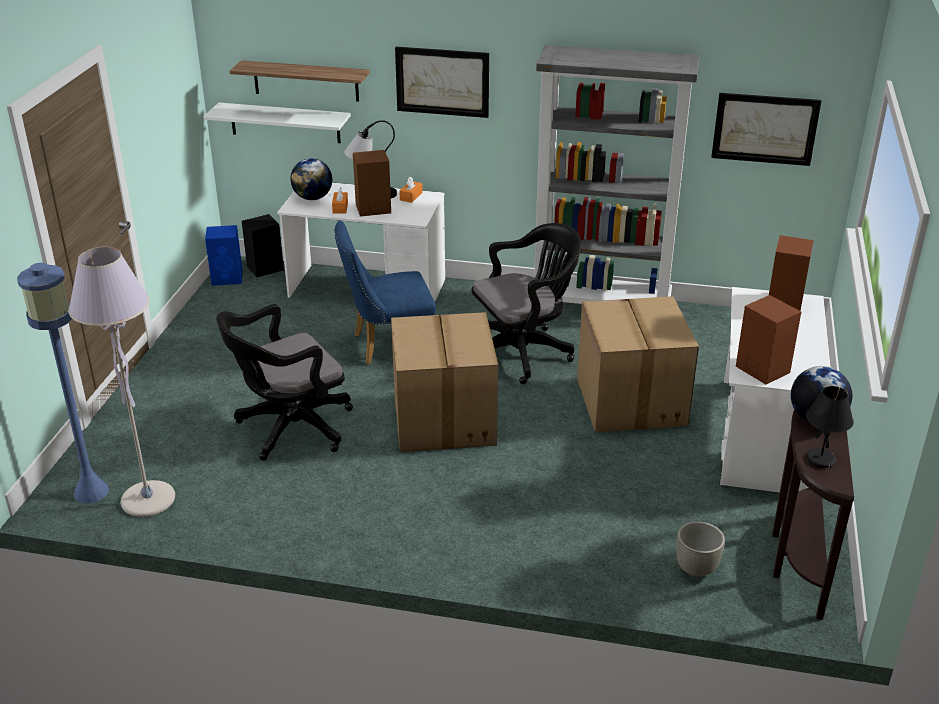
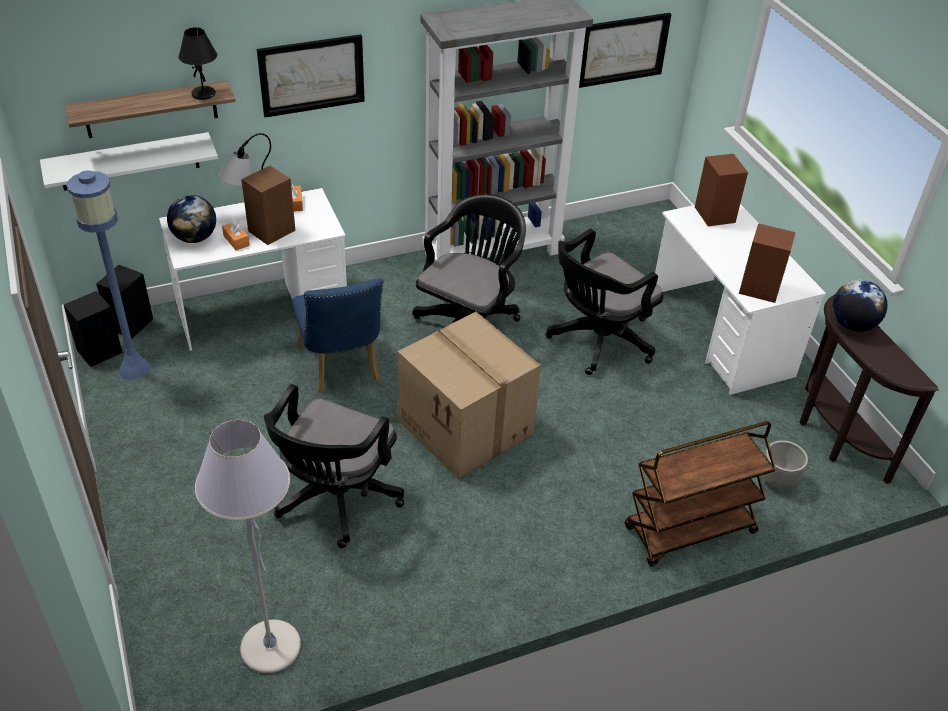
camera: 35 degrees left, 10 degrees up
(91, 491) = (200, 668): blue floor lamp -> blue floor lamp (134, 368)
(228, 278) = (100, 351): blue speaker -> black speaker
(387, 345) = (341, 368): blue chair -> blue chair turned 60 degrees counterclockwise
(563, 570) = (689, 531): none -> brown cart
(629, 400) = (597, 342): cardboard box -> black office chair
(821, 459) = (889, 362): black table lamp -> black table lamp (204, 94)

